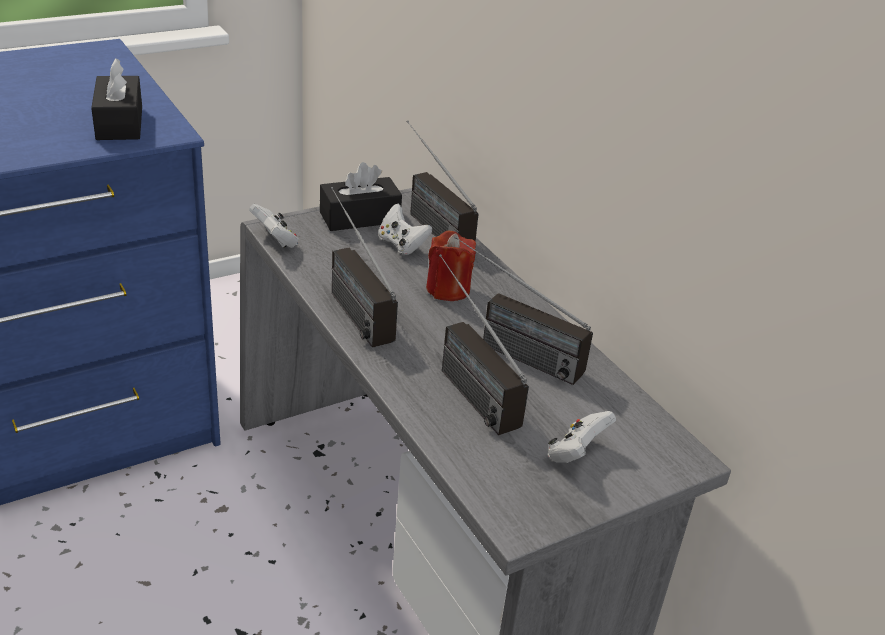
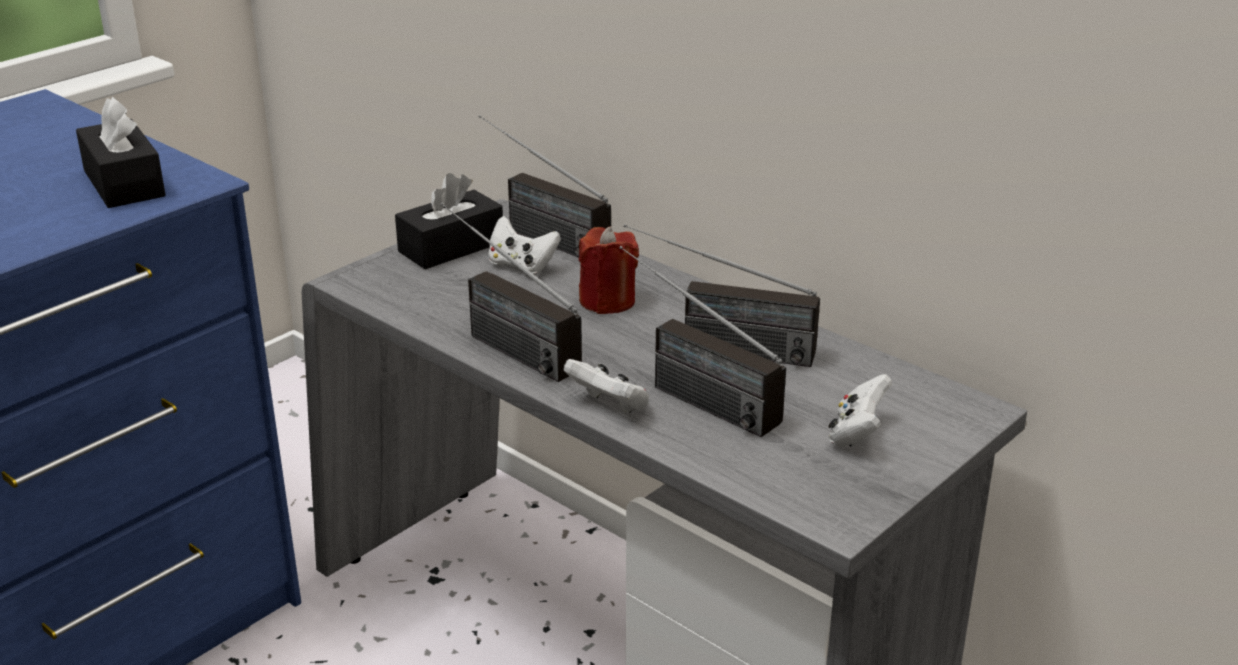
camera: 15 degrees left, 5 degrees down
(276, 241) = (364, 294): white game controller -> white game controller (609, 406)

